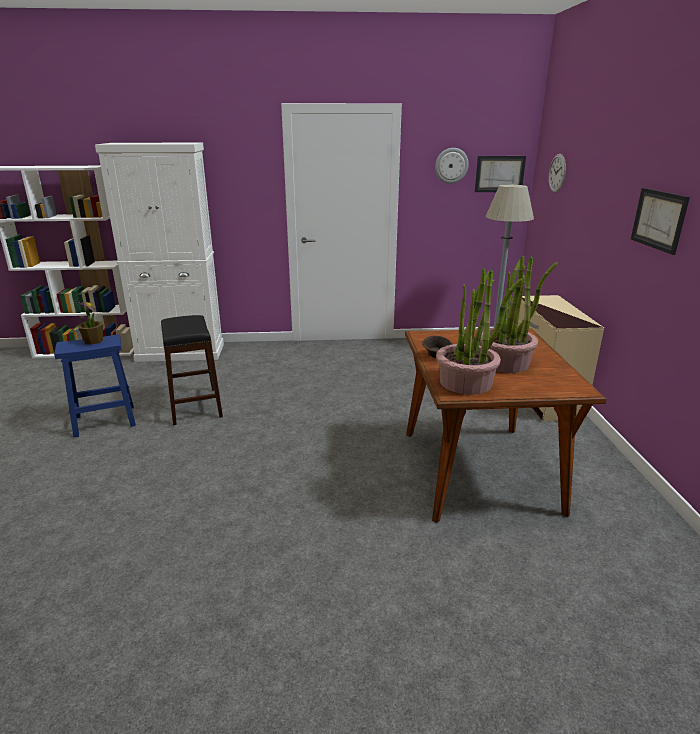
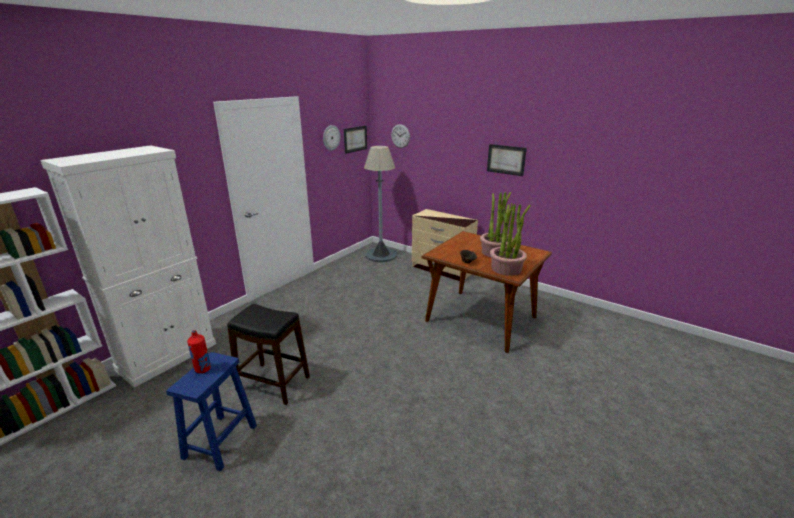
camera: 50 degrees left, 0 degrees up
(93, 341) = (203, 369): potted plant -> red bottle

